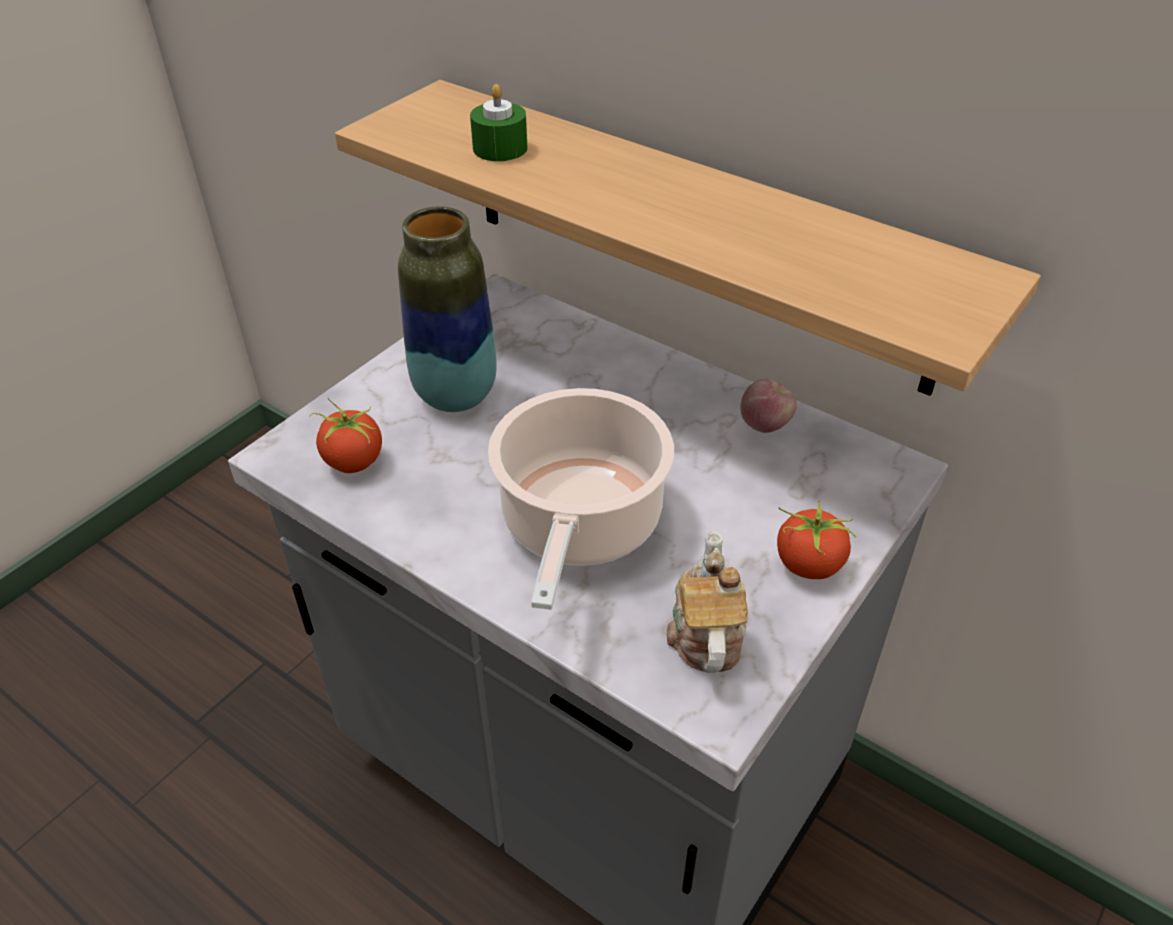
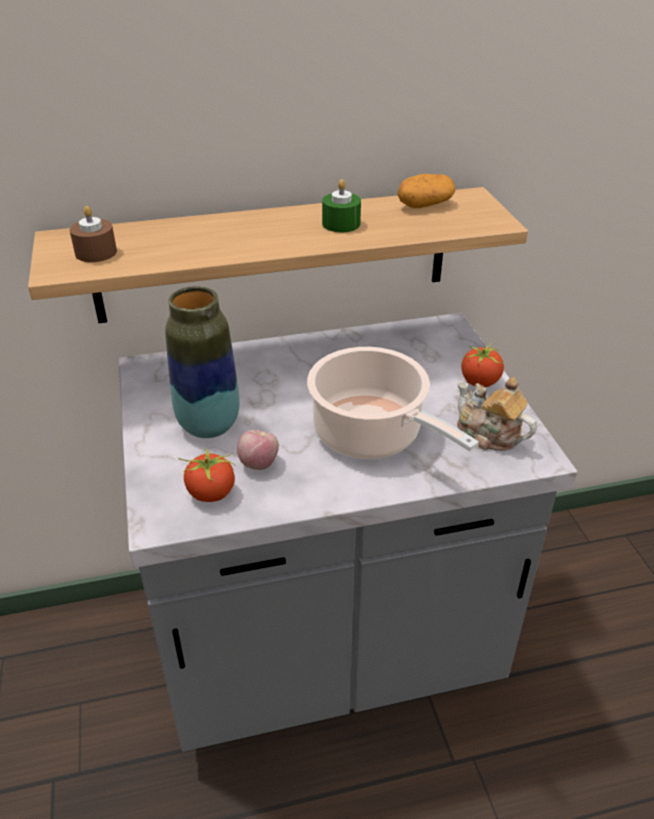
camera: 50 degrees left, 5 degrees down
(440, 126) = (96, 252): none -> brown candle
(500, 148) = (157, 246): green candle -> green candle (341, 224)
(765, 425) = (375, 342): apple -> apple (258, 463)
(889, 255) = (425, 205): none -> potato

